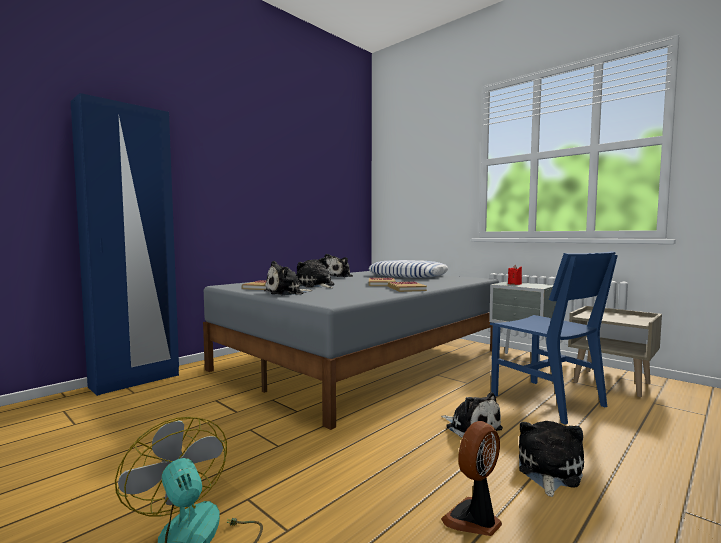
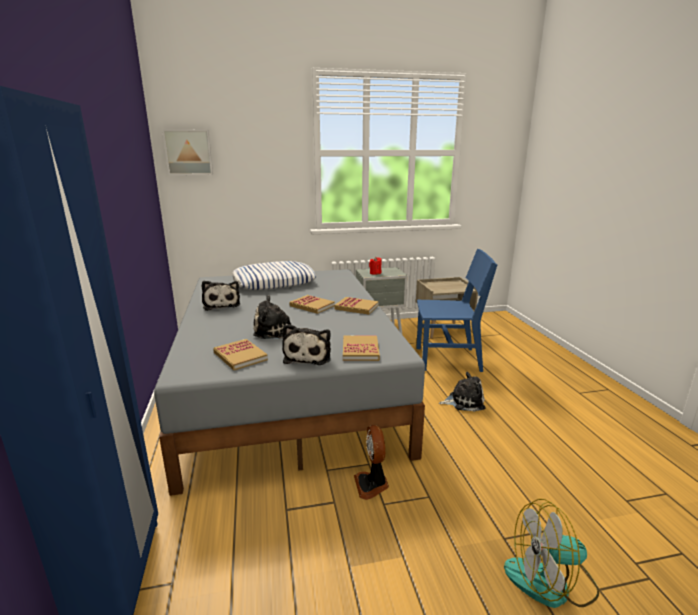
camera: 55 degrees left, 15 degrees up
(319, 297) = (360, 350): none -> book
(390, 174) = (188, 152): none -> picture
(474, 520) = (566, 451): fan -> fan (372, 484)
(548, 471) = (530, 405): plush toy -> none

